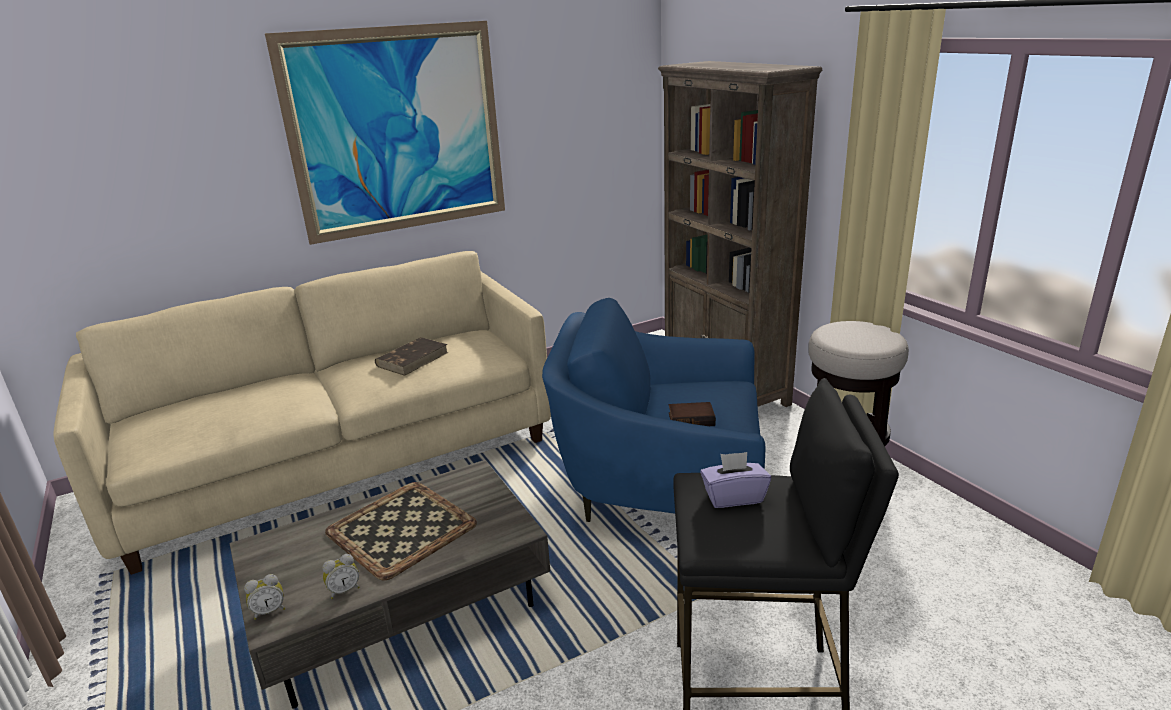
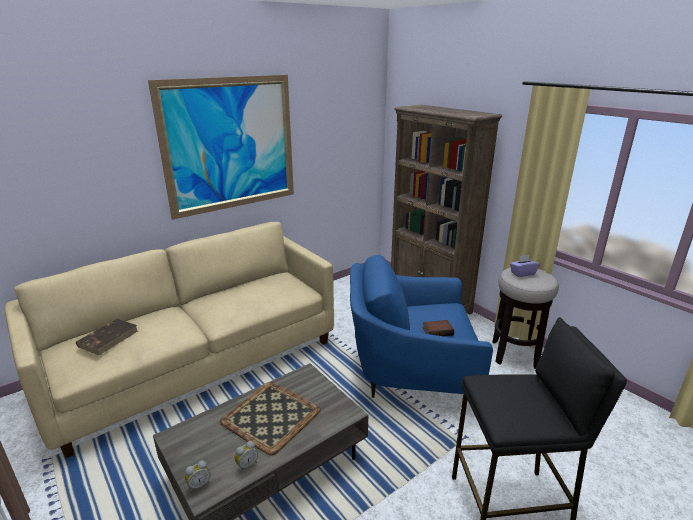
camera: 10 degrees left, 0 degrees up
(413, 359) = (248, 295): brown book -> brown book (108, 338)
(733, 497) = (508, 392): purple tissue box -> purple tissue box (522, 273)

